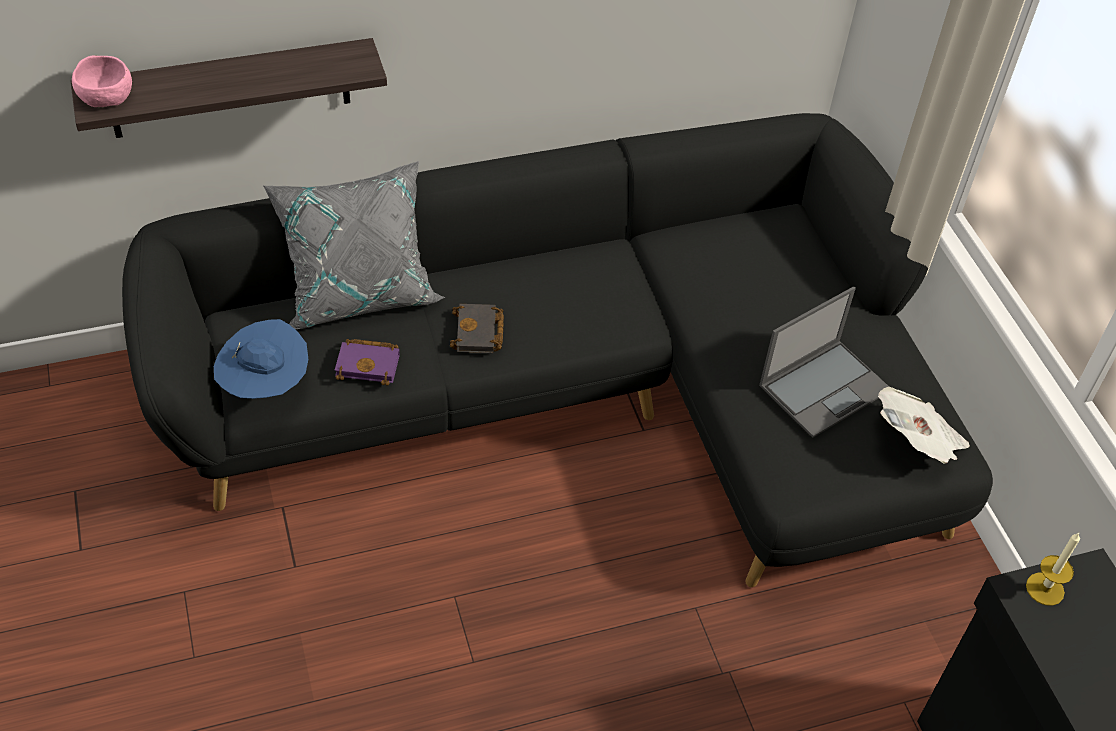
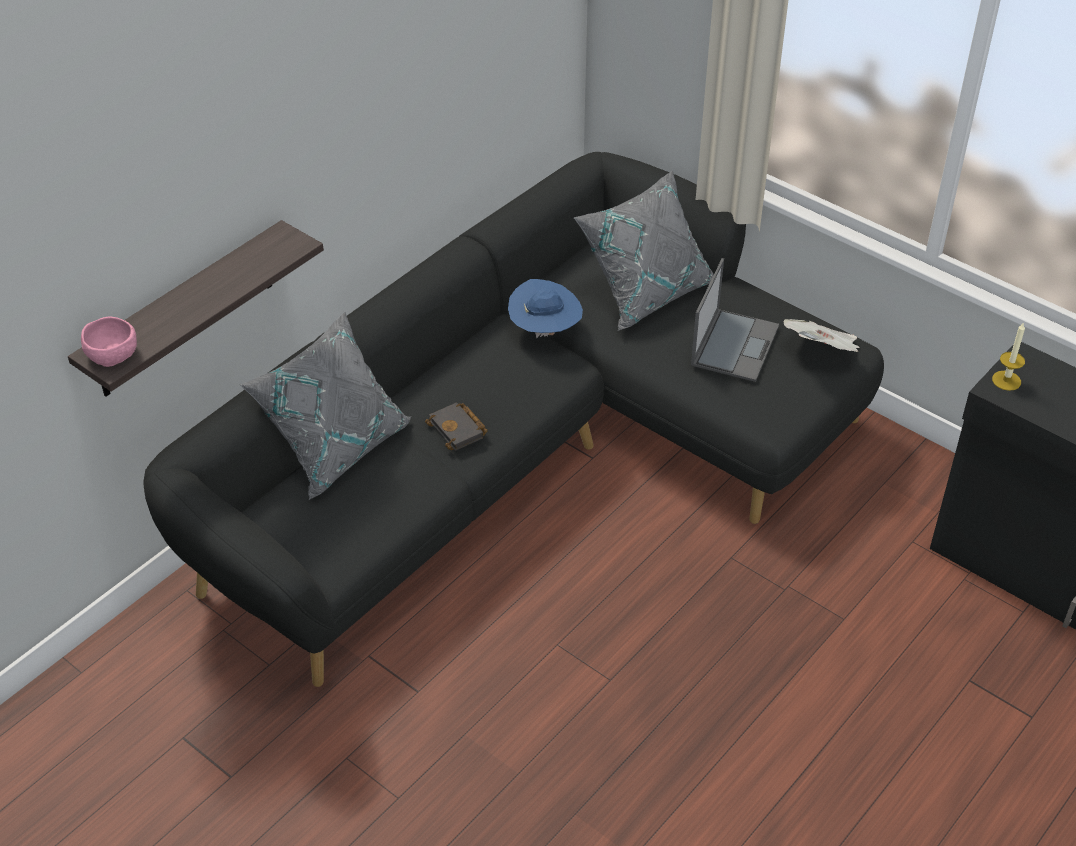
camera: 30 degrees left, 5 degrees down
(265, 386) = (329, 549): blue hat -> blue hat (545, 331)
(370, 364) = (396, 492): purple book -> none
(782, 285) = (646, 291): none -> grey pillow

